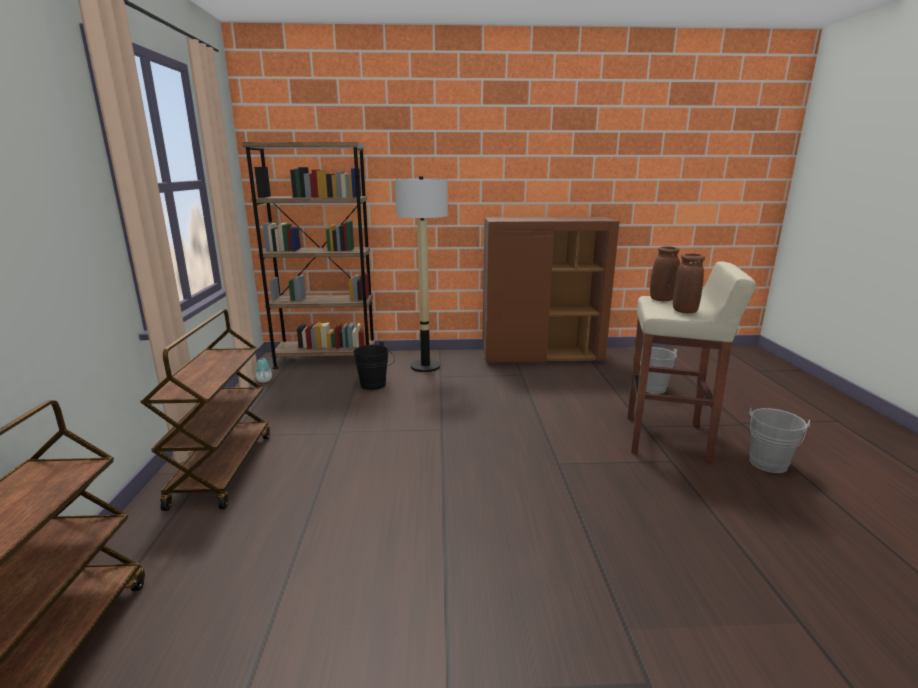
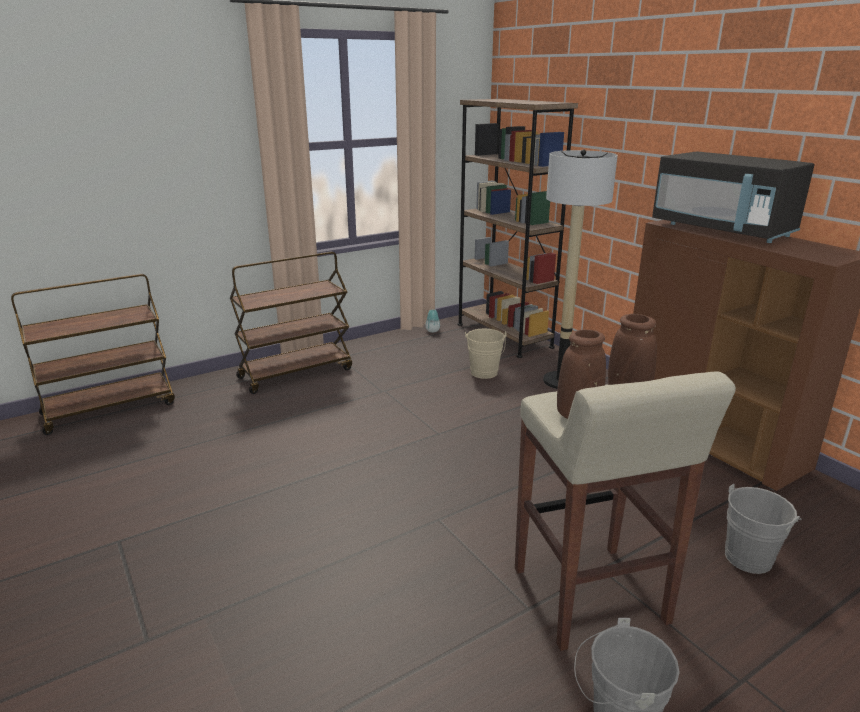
camera: 60 degrees right, 5 degrees up
(375, 385) = (484, 374): black bucket -> beige bucket
(530, 218) = (722, 230): none -> black microwave

